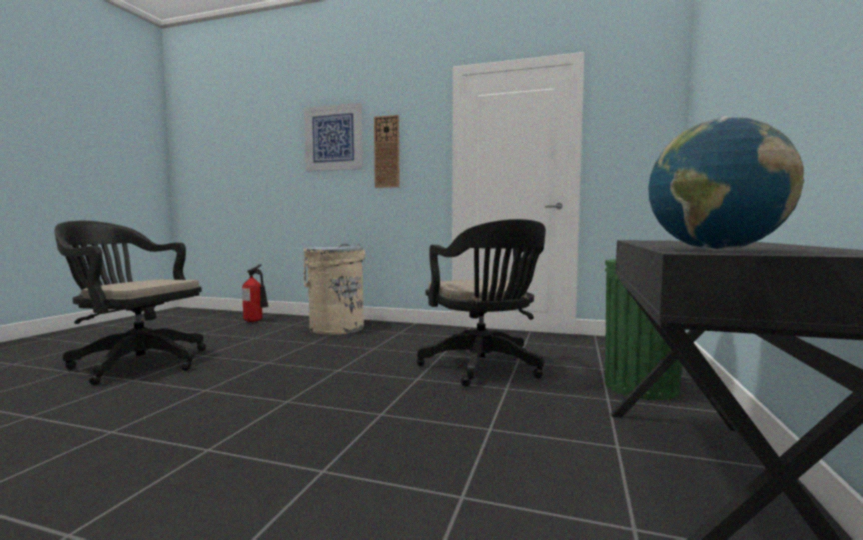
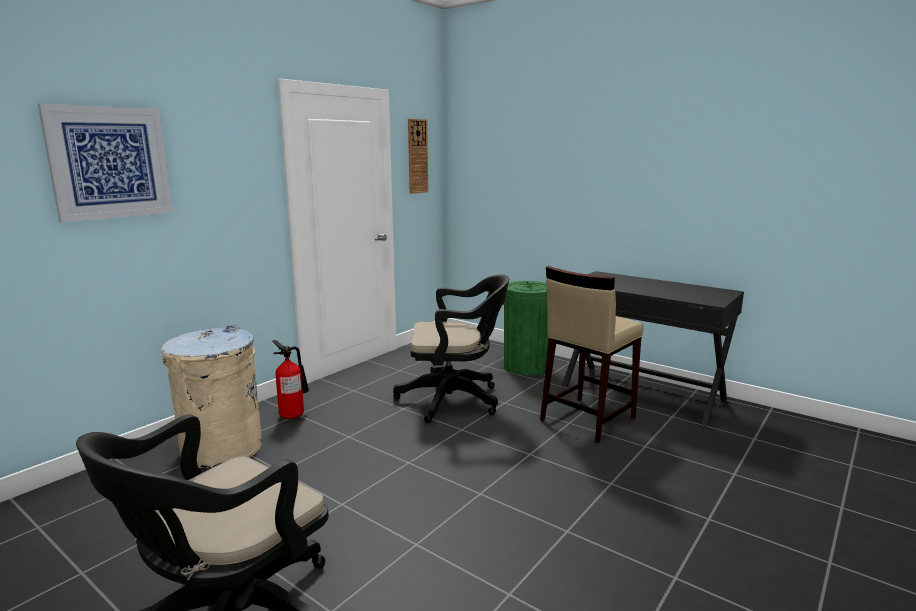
camera: 70 degrees left, 10 degrees up
(256, 321) = (61, 515): fire extinguisher -> fire extinguisher (294, 414)
(387, 152) = (205, 186): wall clock -> wall clock (417, 156)
(514, 439) = (586, 419): none -> beige stool
(715, 250) = (705, 299): globe -> none

